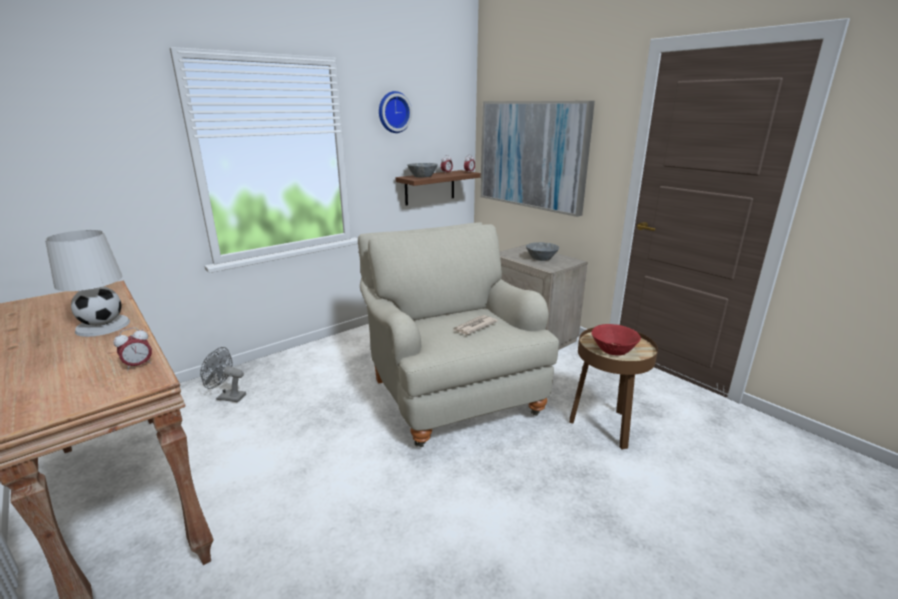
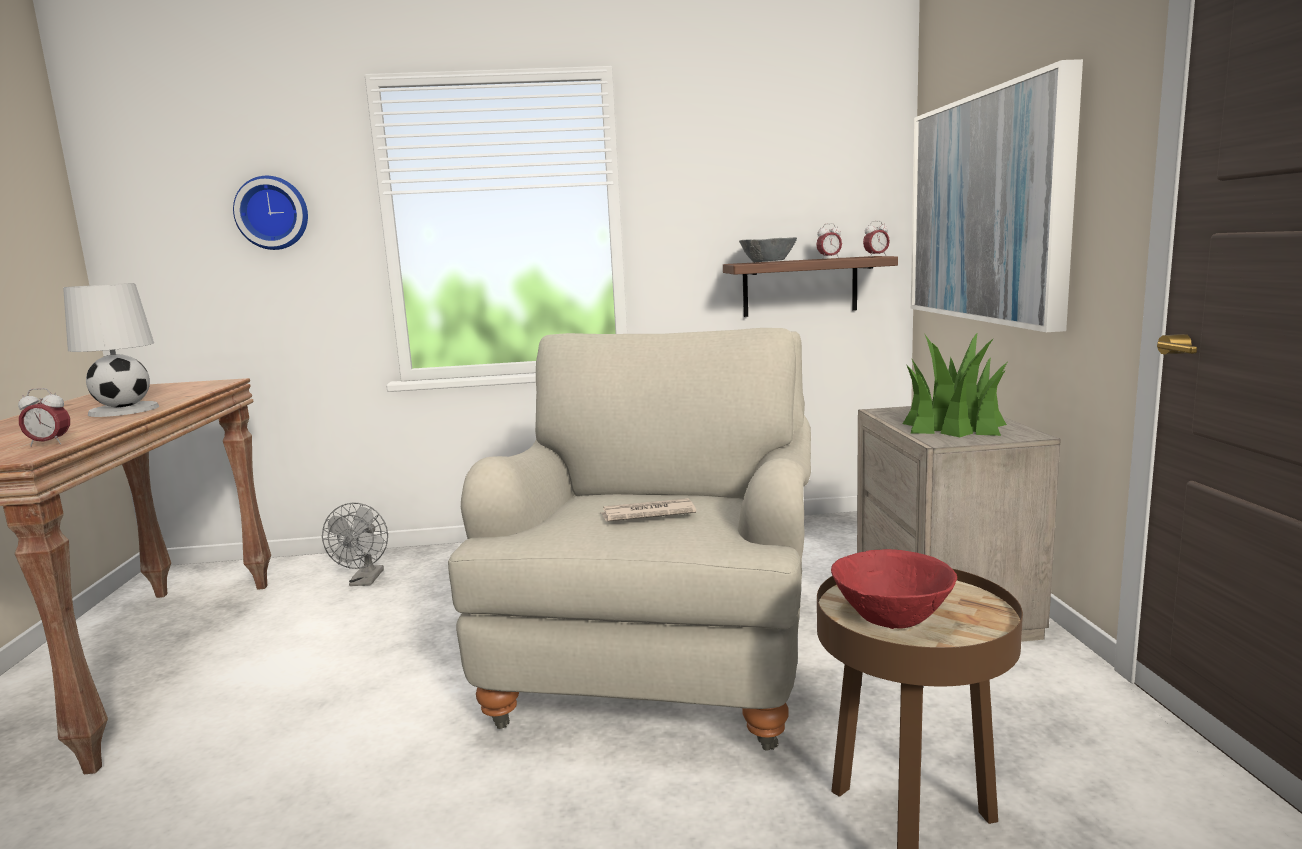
camera: 35 degrees right, 10 degrees down
(227, 397) = (365, 581): grey fan -> grey fan turned 135 degrees counterclockwise
(393, 112) = (721, 149): wall clock -> wall clock (273, 213)
(541, 258) = (954, 424): grey bowl -> potted plant

